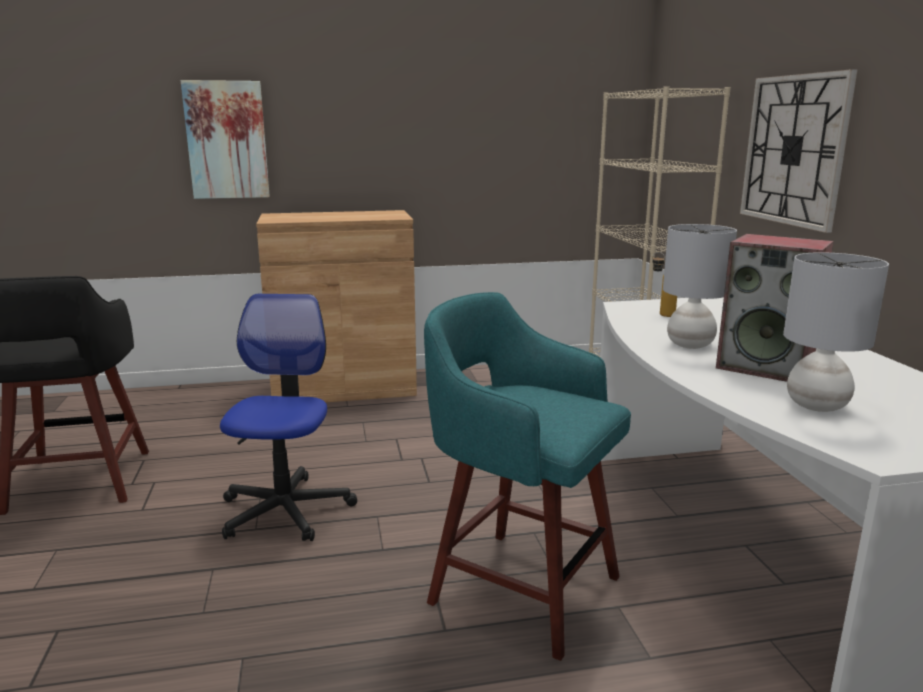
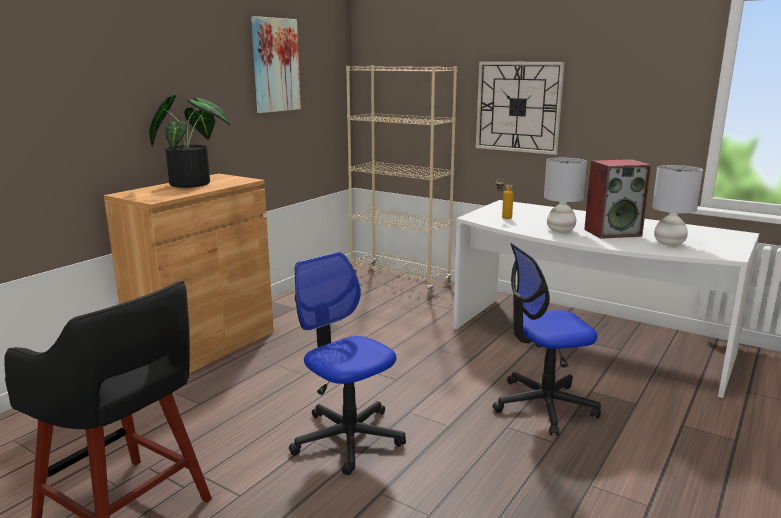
camera: 45 degrees left, 0 degrees up
(227, 140) = (59, 122): picture -> picture (275, 65)
(349, 214) = (194, 183): none -> potted plant
(519, 587) = (543, 405): turquoise stool -> office chair

